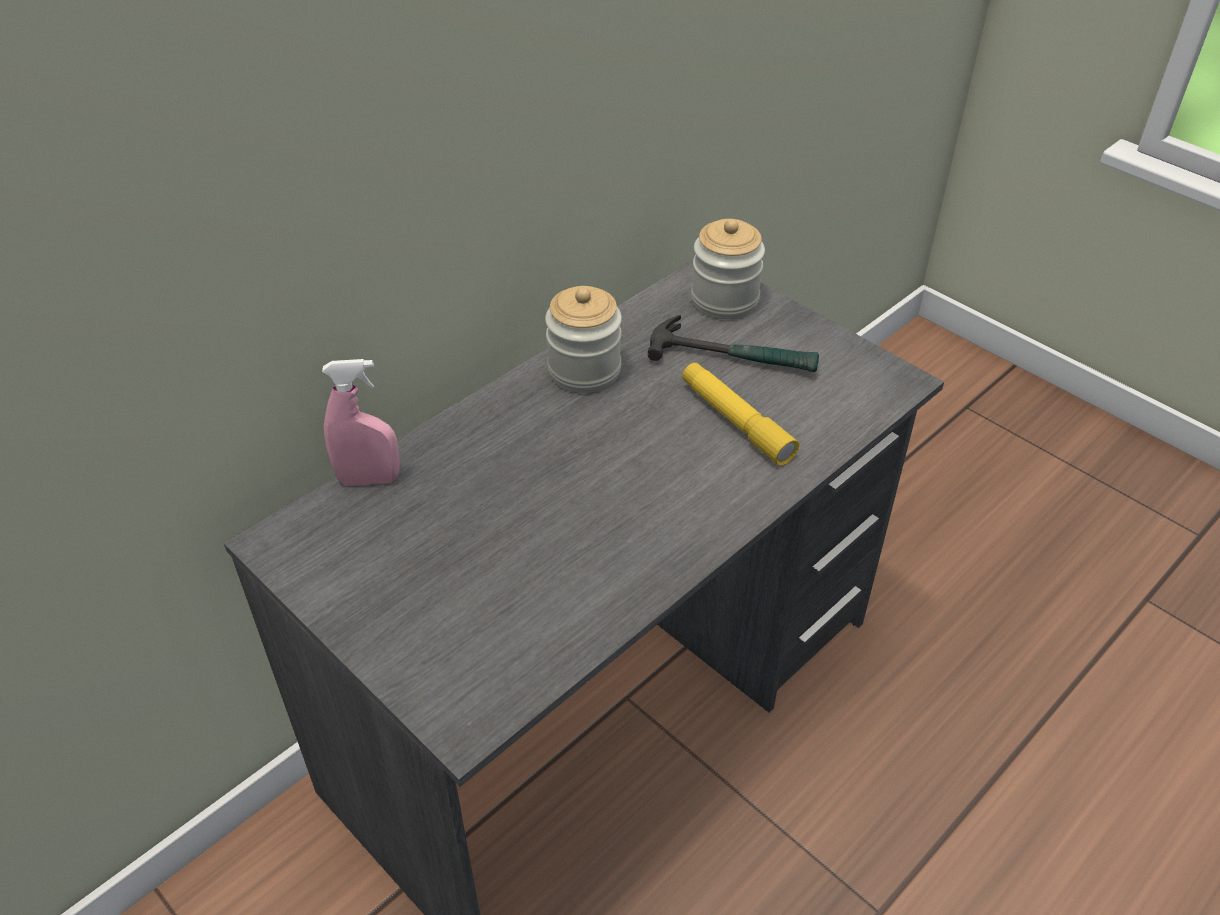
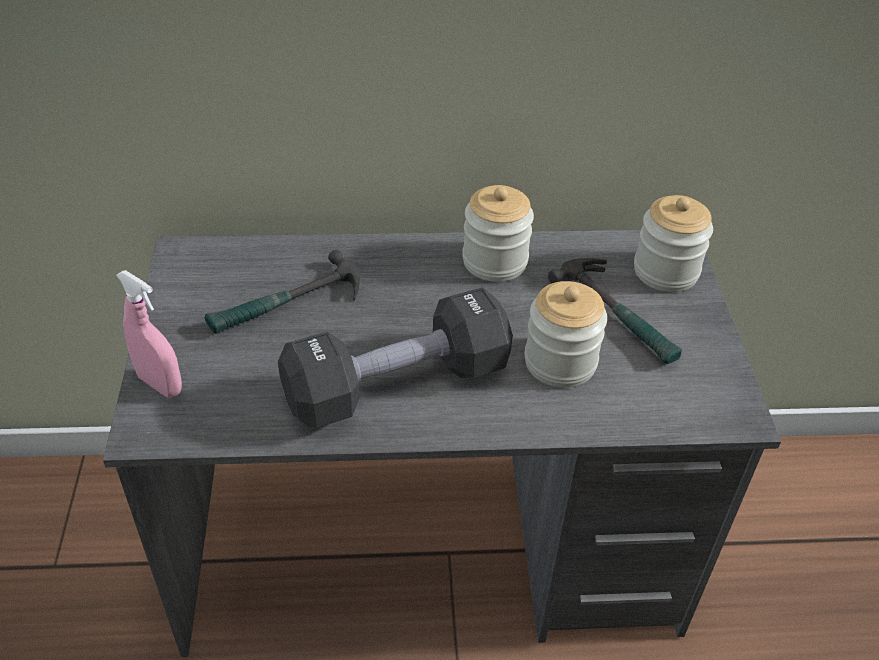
camera: 40 degrees right, 0 degrees up
(369, 479) = (275, 249): pink spray bottle -> pink spray bottle (160, 384)
(450, 522) = (287, 305): none -> hammer
(635, 525) = (397, 384): none -> black dumbbell
(736, 421) = (560, 362): yellow flashlight -> jar

